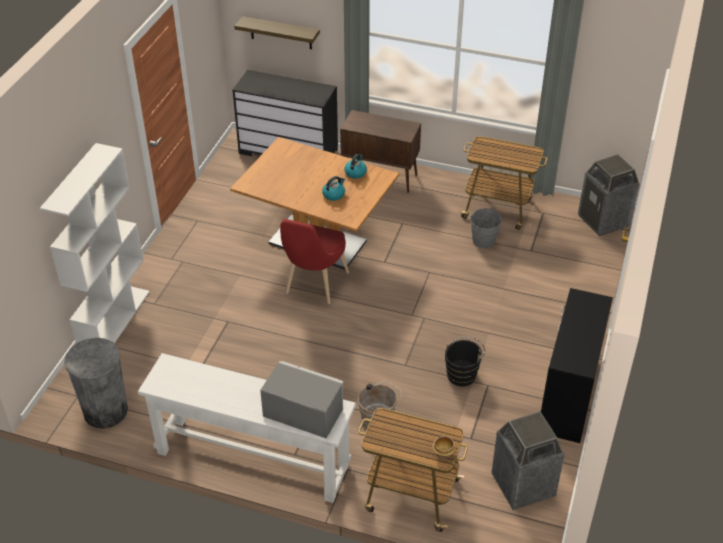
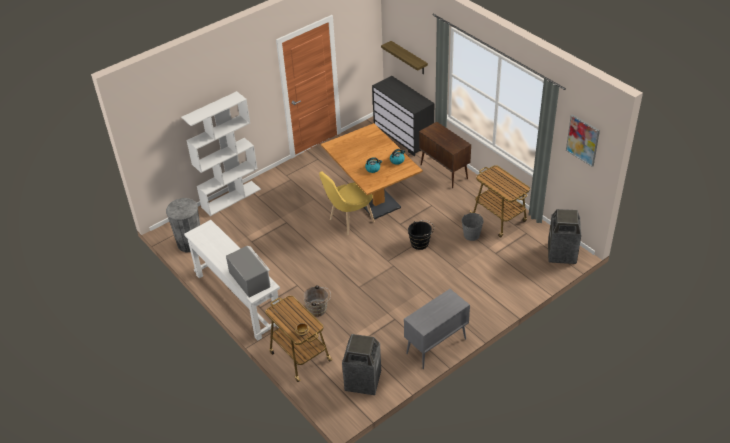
camera: 35 degrees right, 0 degrees up
(314, 285) = (349, 221): red chair -> yellow chair
(463, 374) = (386, 306): black bucket -> black bucket (421, 243)
(569, 396) = (435, 347): black desk -> grey cabinet
(619, 55) = (583, 140): none -> picture

